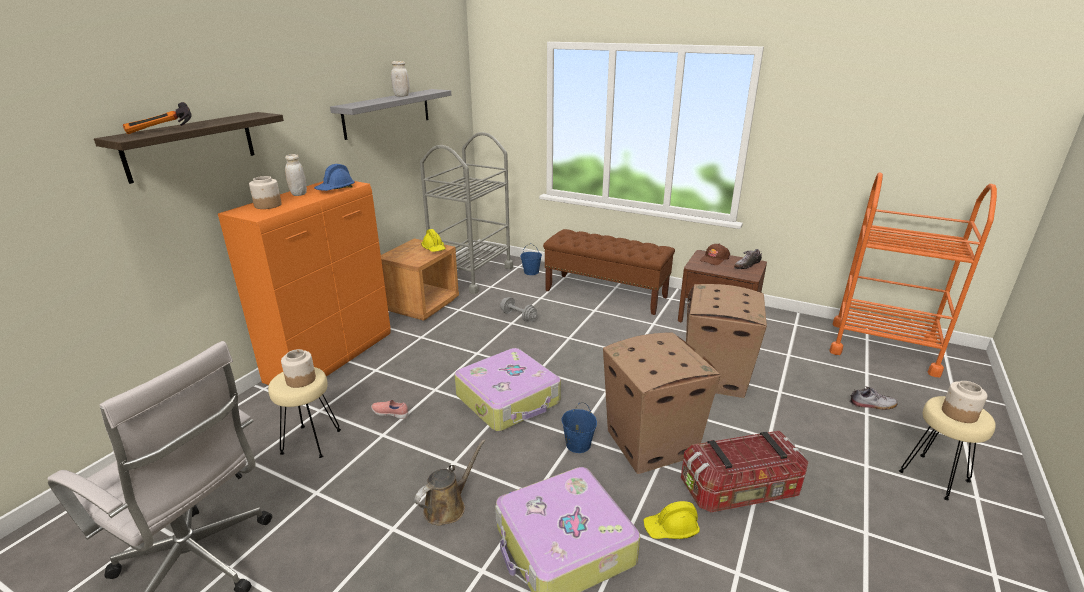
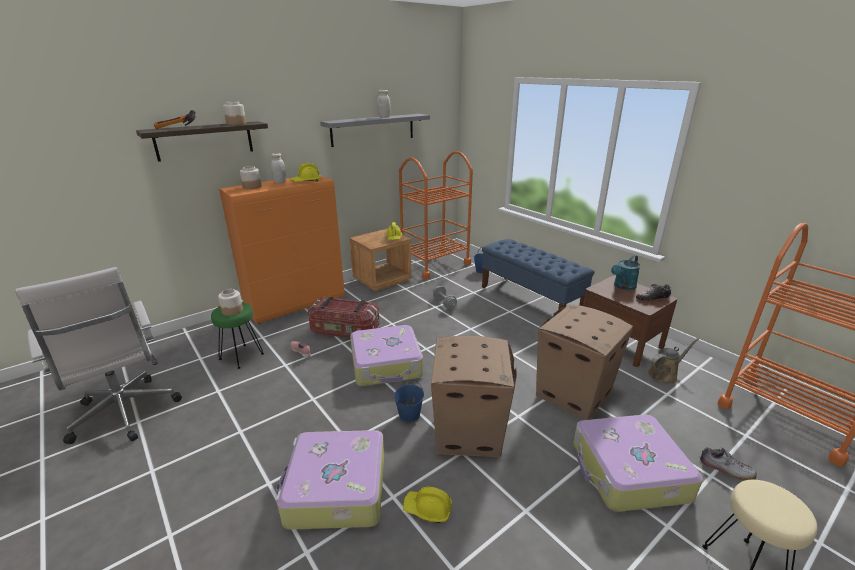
camera: 25 degrees right, 0 degrees up
(310, 441) = (241, 356): beige stool -> green stool
(335, 189) = (306, 181): blue hard hat -> yellow hard hat
(448, 506) = (284, 429): brown watering can -> brown watering can (664, 374)
(471, 274) = (435, 264): grey cart -> orange cart
(606, 294) = (530, 300): brown bench -> blue bench
(714, 259) = (623, 286): brown cap -> turquoise watering can
(740, 491) = (515, 501): storage box -> storage box (345, 331)
(808, 432) = (628, 472): none -> suitcase
(958, 413) = (769, 506): jar -> jar (236, 123)

